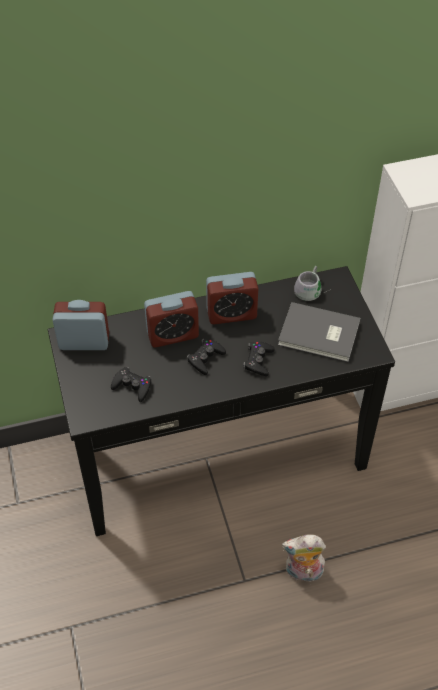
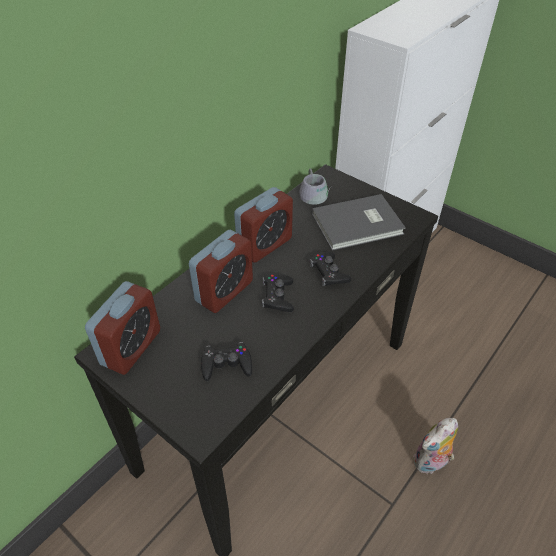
camera: 35 degrees left, 5 degrees down
(84, 341) = (131, 347): alarm clock -> alarm clock turned 150 degrees clockwise

